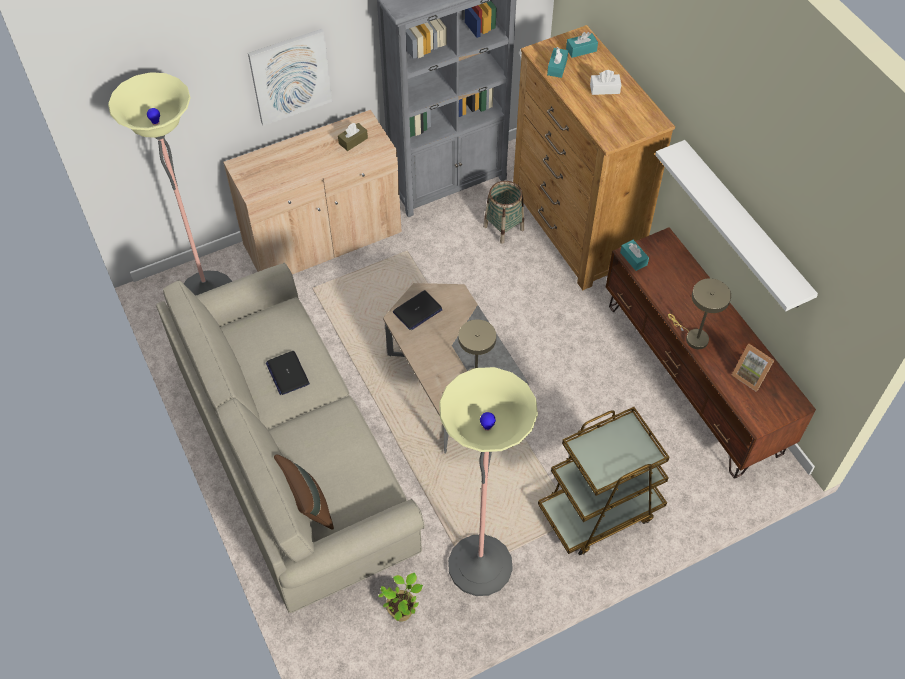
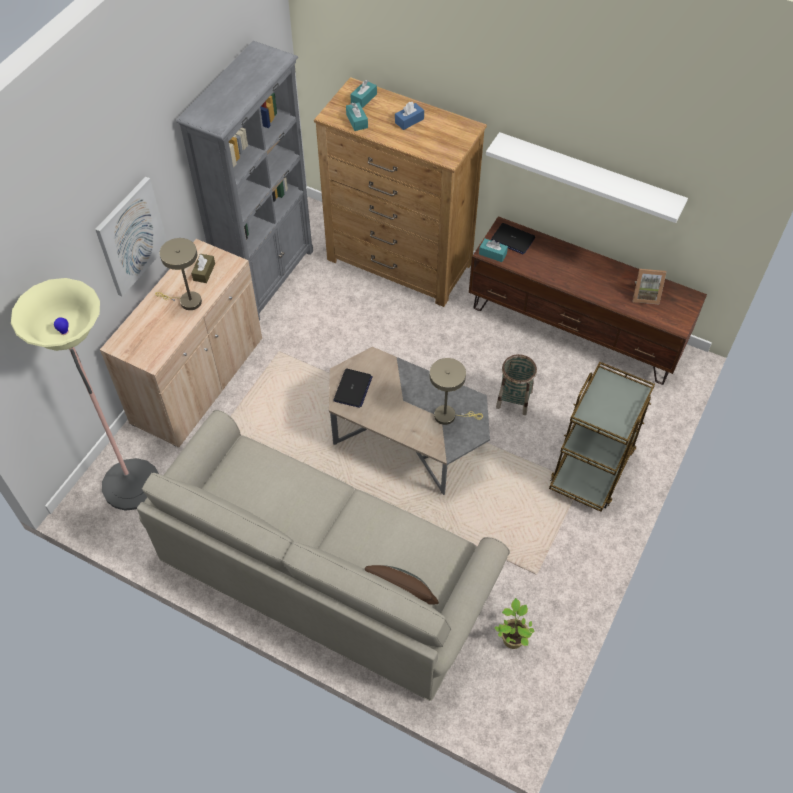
camera: 35 degrees left, 0 degrees up
(287, 373) = (291, 501): laptop -> laptop (512, 239)
(480, 565) = (541, 564): floor lamp -> none
(503, 228) = (342, 291): basket -> basket (514, 399)
(604, 89) = (409, 121): white tissue box -> blue tissue box
(693, 337) = (584, 289): beige table lamp -> beige table lamp (186, 301)

